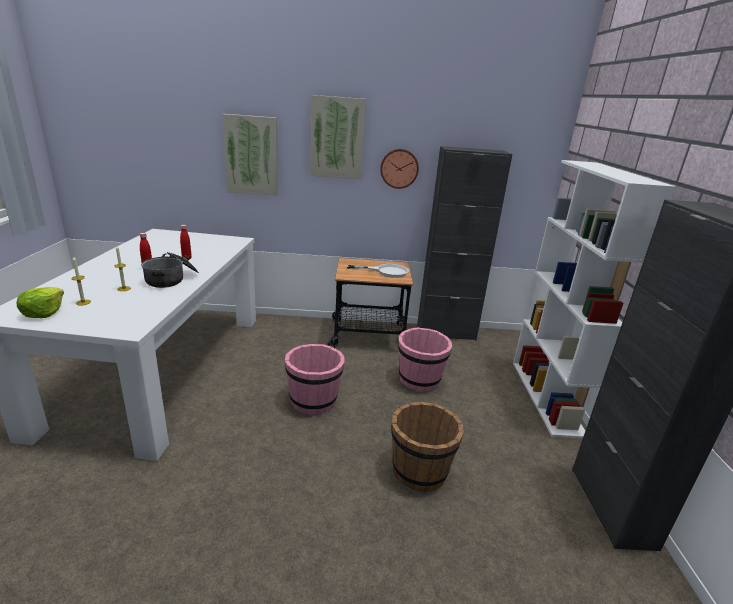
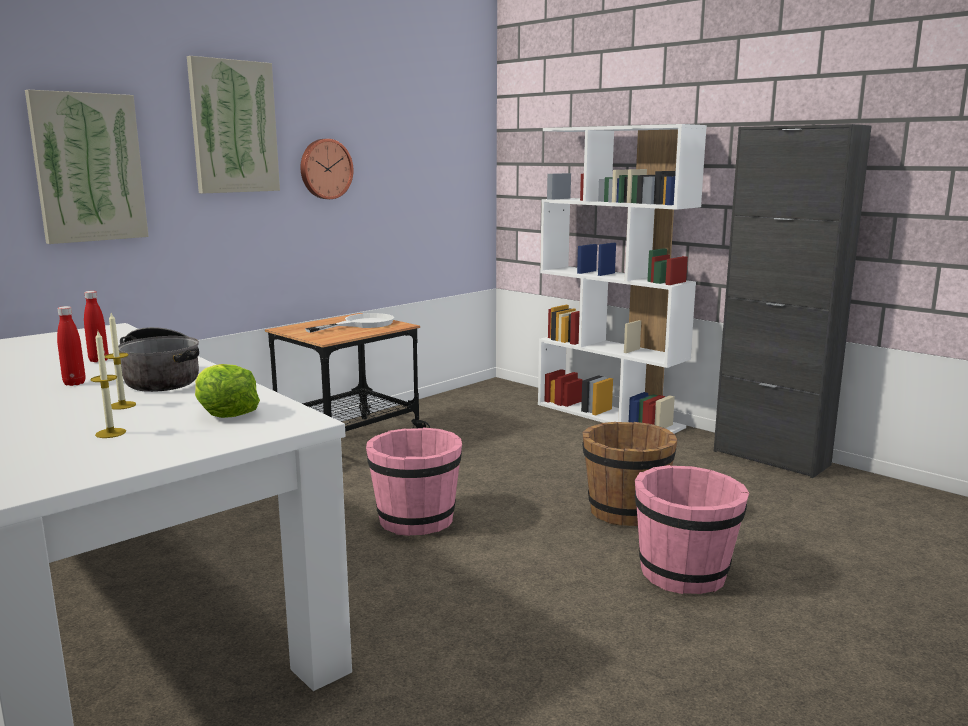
camera: 45 degrees left, 10 degrees down
(43, 313) = (85, 460): lettuce -> lettuce (225, 412)
(419, 380) = (485, 452): pink bucket -> pink bucket (684, 573)
(446, 332) = (427, 406): black cabinet -> none

